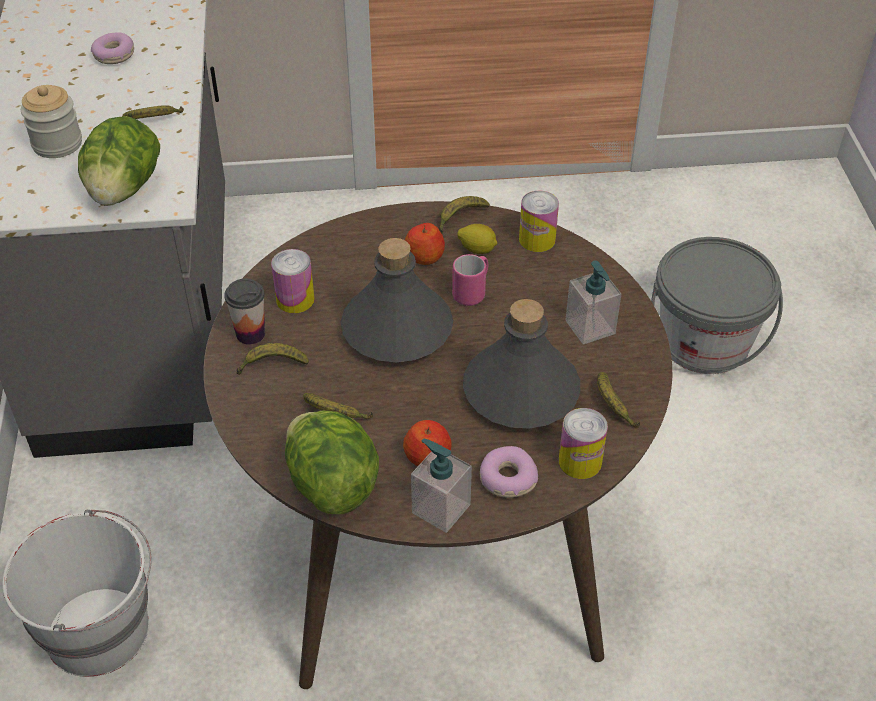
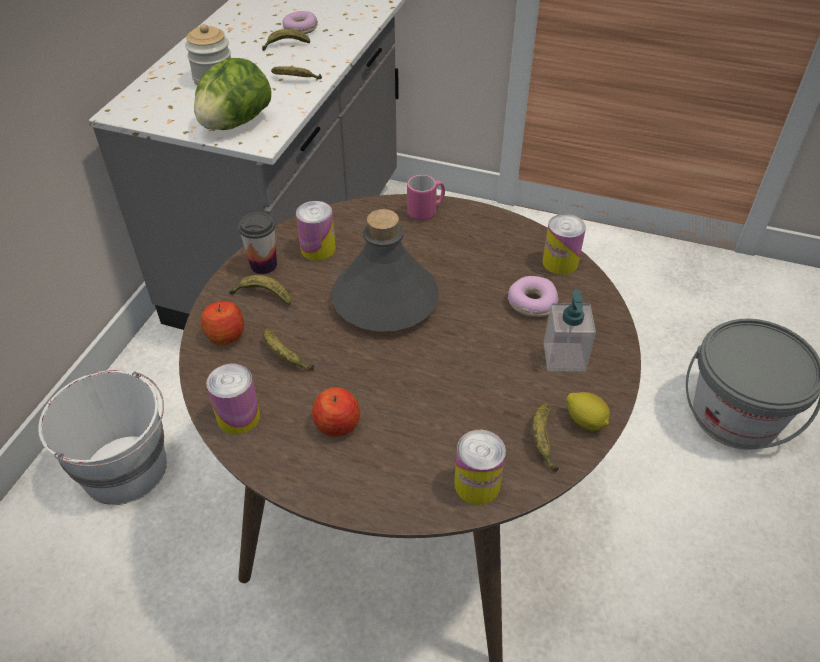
camera: 25 degrees right, 0 degrees up
(331, 484) = (238, 417): lettuce -> can
(424, 257) = (449, 247): apple -> apple (225, 335)
(440, 508) = (317, 478): soap dispenser -> none
(460, 218) = (501, 224): banana -> banana (285, 45)
(472, 292) = (472, 290): pink mug -> pink mug (426, 211)
(477, 249) = (500, 255): lemon -> lemon (585, 421)
(507, 479) = (396, 474): donut -> donut (531, 303)
(521, 392) = (461, 395): grey bottle -> none

